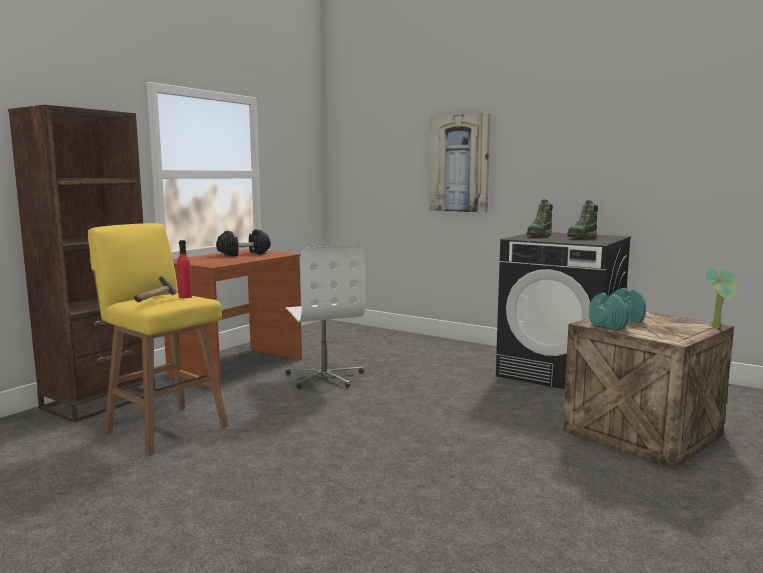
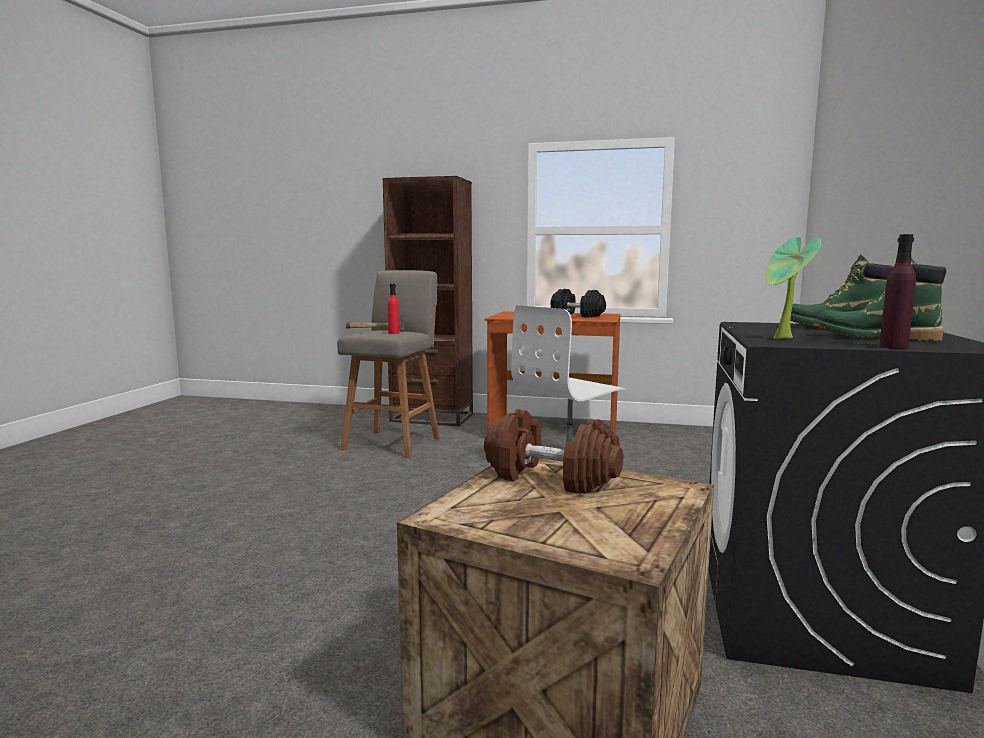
camera: 70 degrees right, 0 degrees up
(164, 428) = (393, 443): yellow stool -> grey stool
(459, 163) = (883, 195): picture -> none
(611, 239) = (893, 347): none -> purple bottle
(616, 323) = (550, 478): turquoise dumbbell -> brown dumbbell
(718, 327) = (613, 563): potted plant -> potted plant (783, 339)

